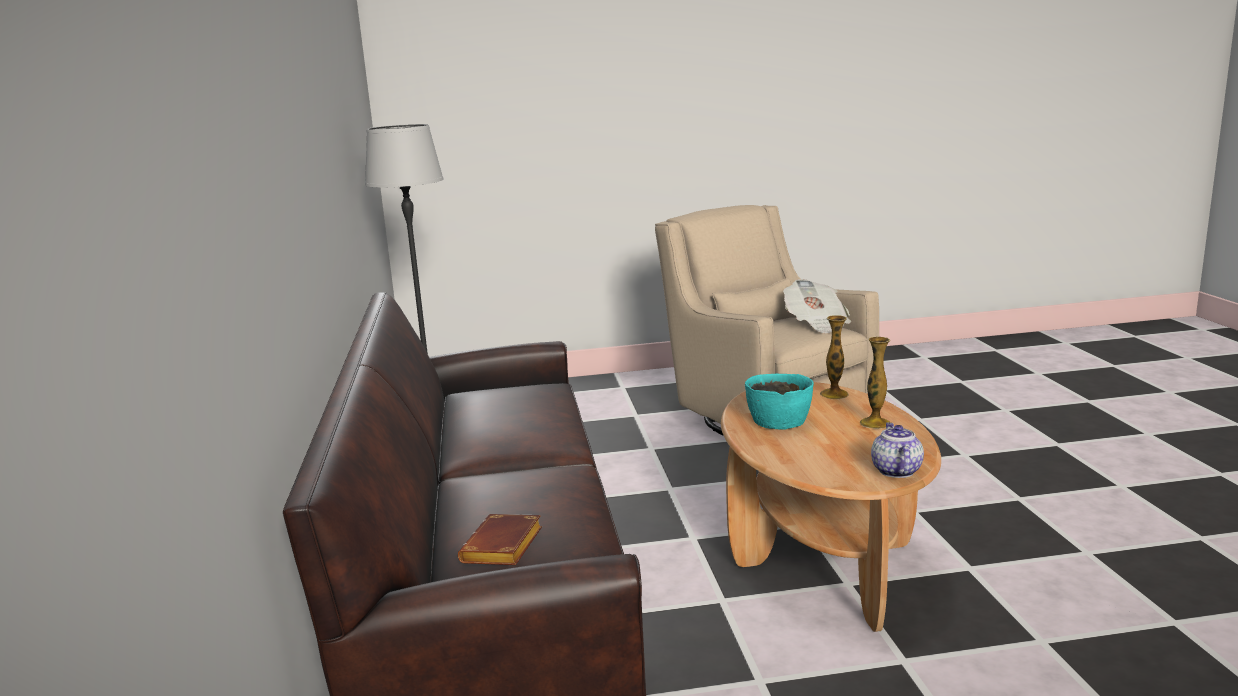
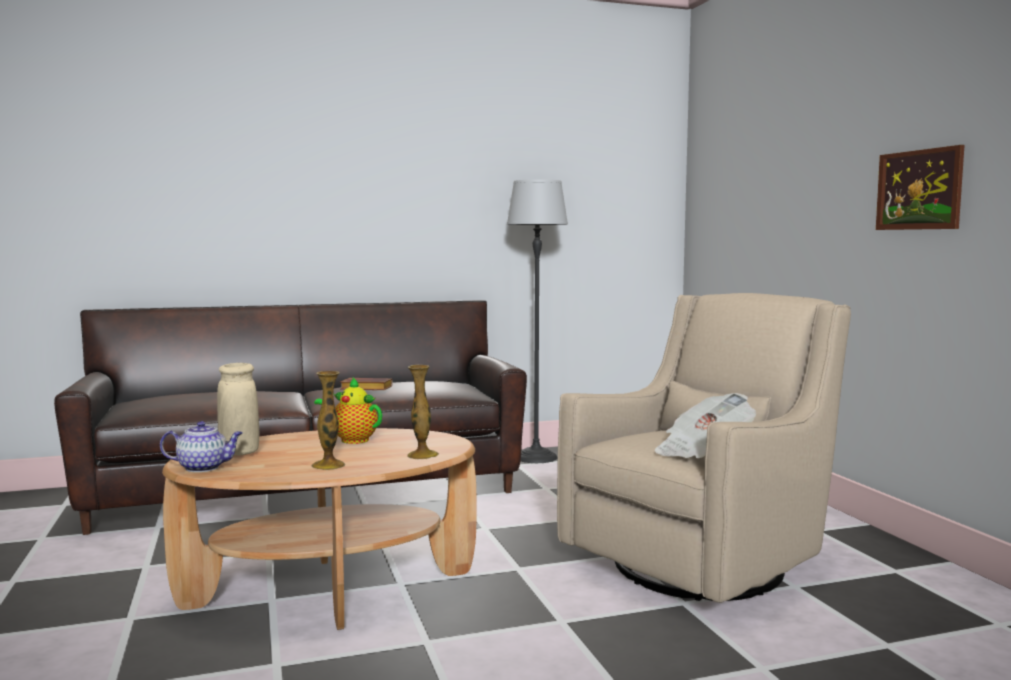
camera: 80 degrees right, 10 degrees down
(503, 548) = (164, 397): brown book -> brown book (365, 389)
(712, 118) = (919, 190): none -> picture
(778, 421) = (352, 440): turquoise bowl -> teapot
(834, 462) = (239, 452): none -> beige vase

